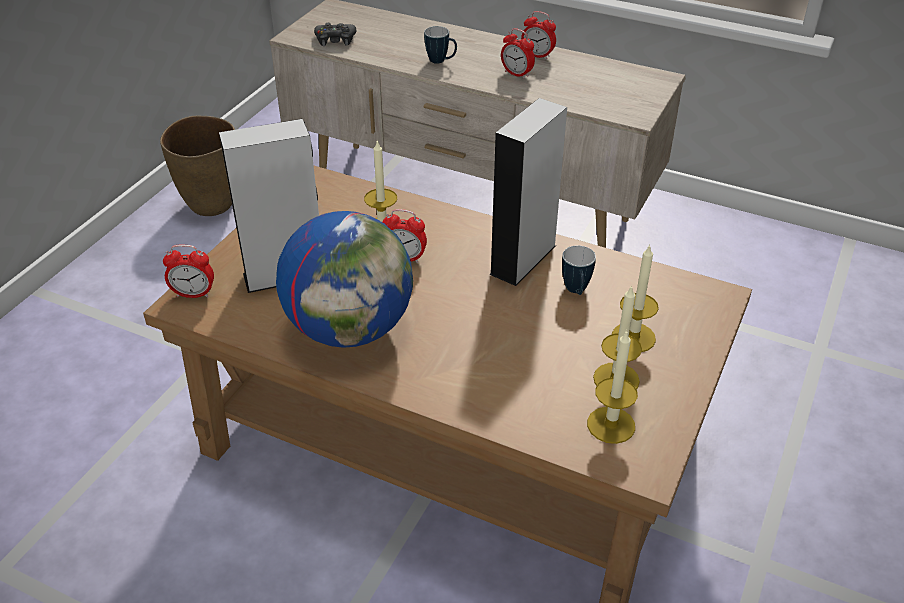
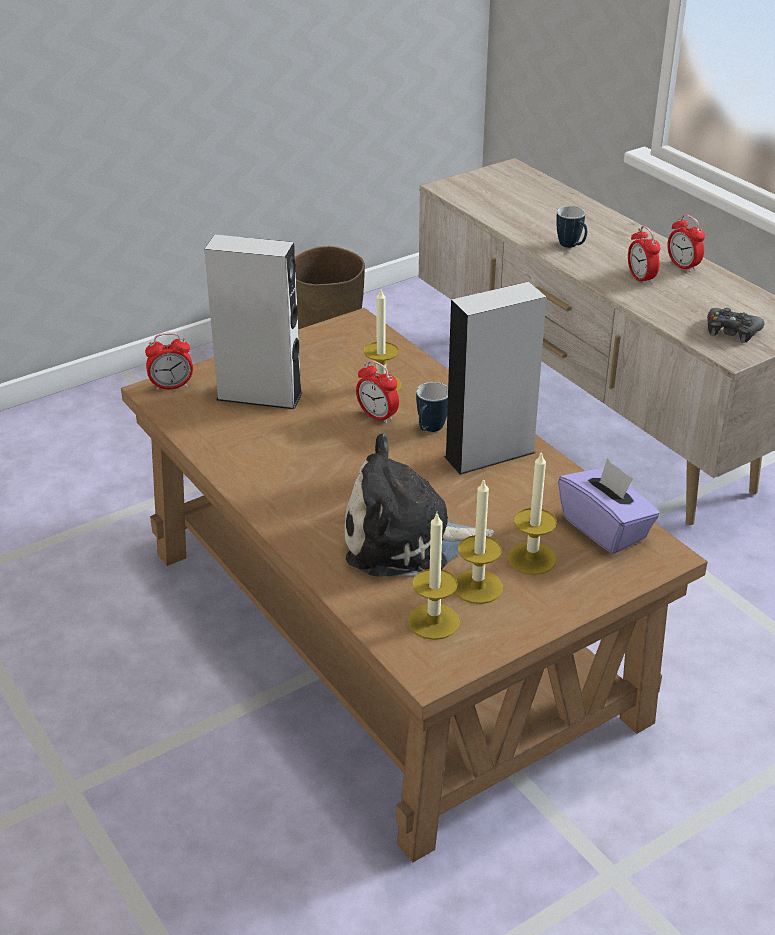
camera: 30 degrees right, 5 degrees down
(193, 294) = (171, 386): alarm clock -> alarm clock turned 45 degrees counterclockwise
(335, 40) = (483, 200): black game controller -> black game controller (731, 331)
(350, 328) = (275, 458): globe -> none
(526, 361) = (406, 540): none -> plush toy
(576, 292) = (514, 500): mug -> mug (429, 430)
(661, 290) = (605, 528): none -> purple tissue box

